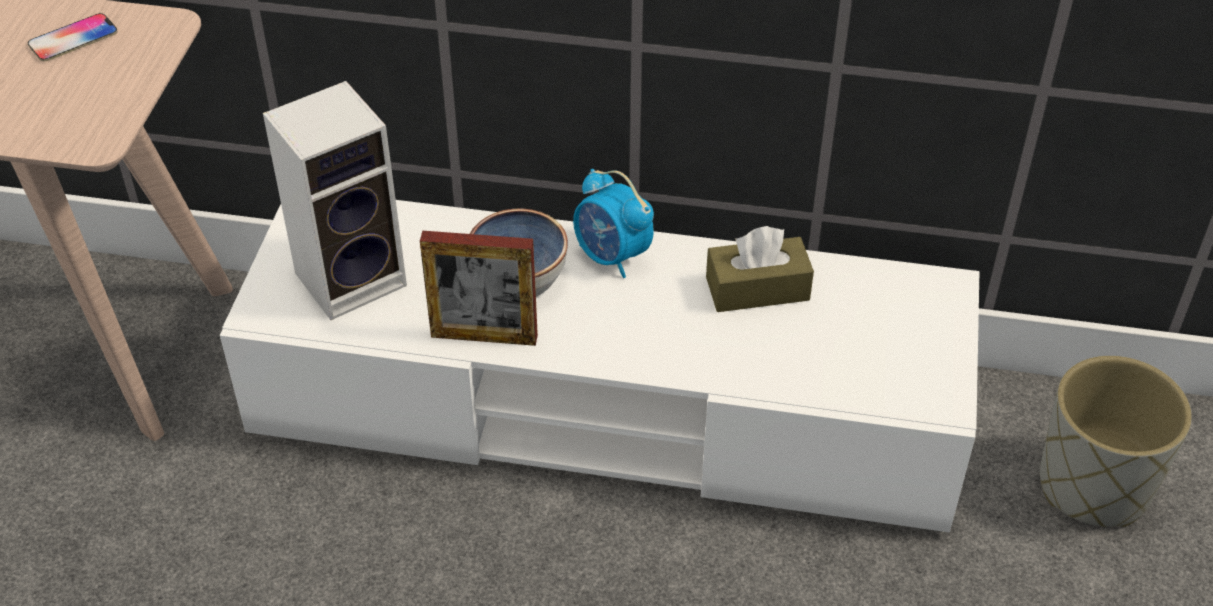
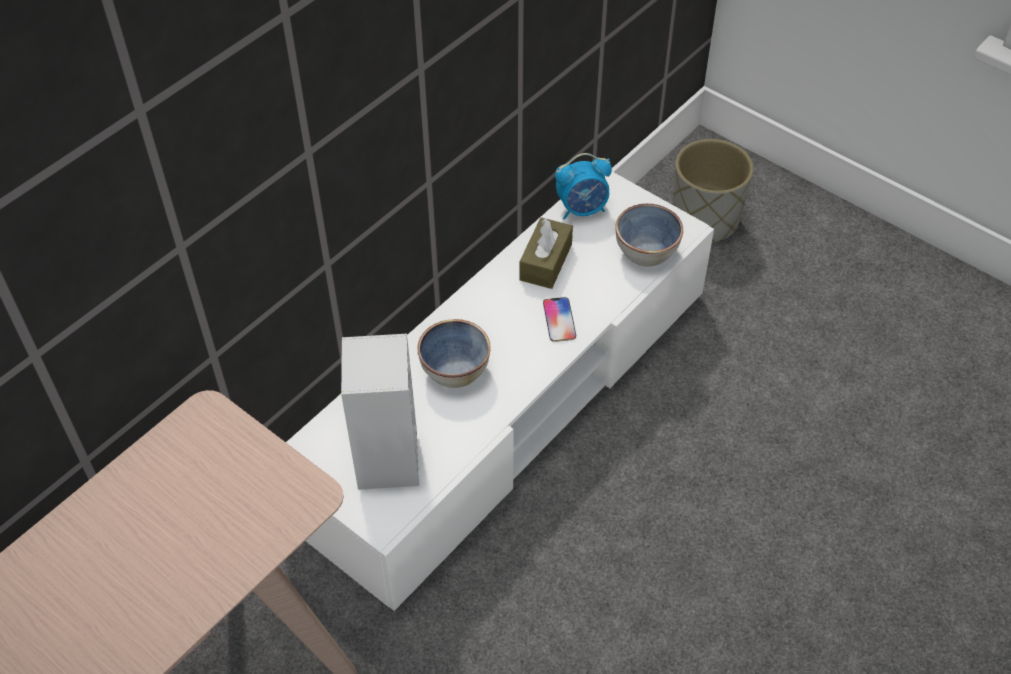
camera: 60 degrees left, 5 degrees up
(73, 39) = (172, 475): phone -> phone (559, 320)
(484, 336) = (491, 408): picture frame -> none
(612, 256) = (469, 316): alarm clock -> alarm clock (582, 209)
(862, 380) = (646, 252): none -> bowl

